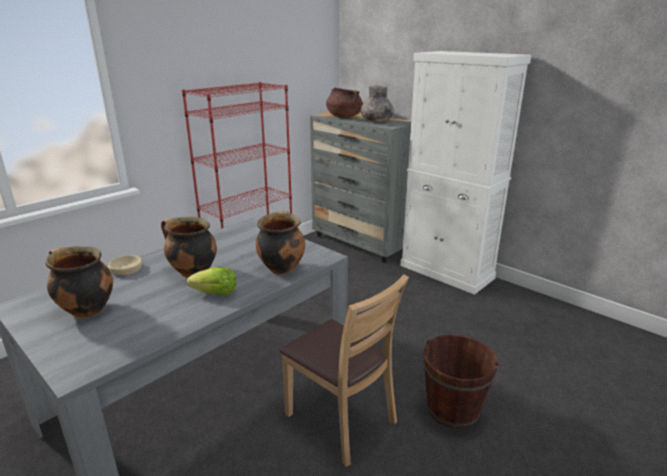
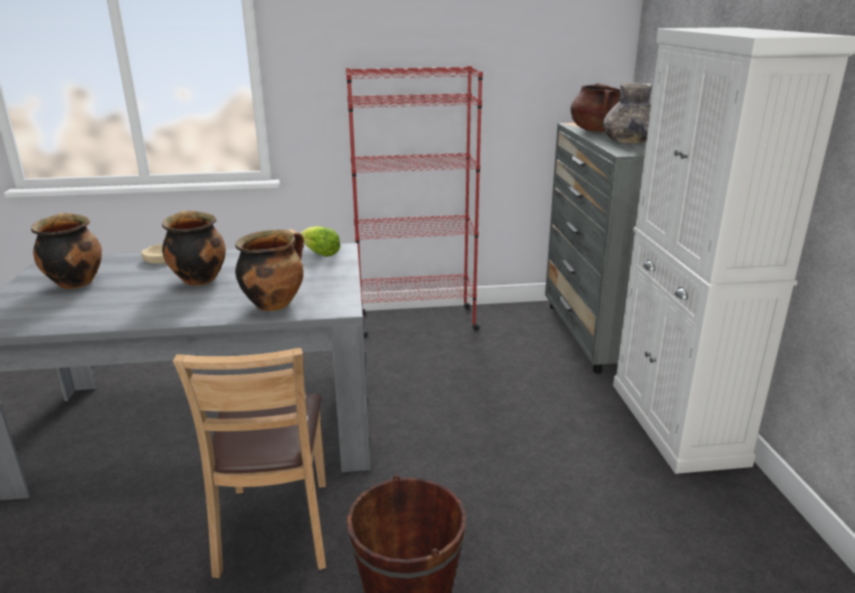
camera: 40 degrees right, 0 degrees up
(216, 294) = (175, 306): lettuce -> lettuce (320, 254)

